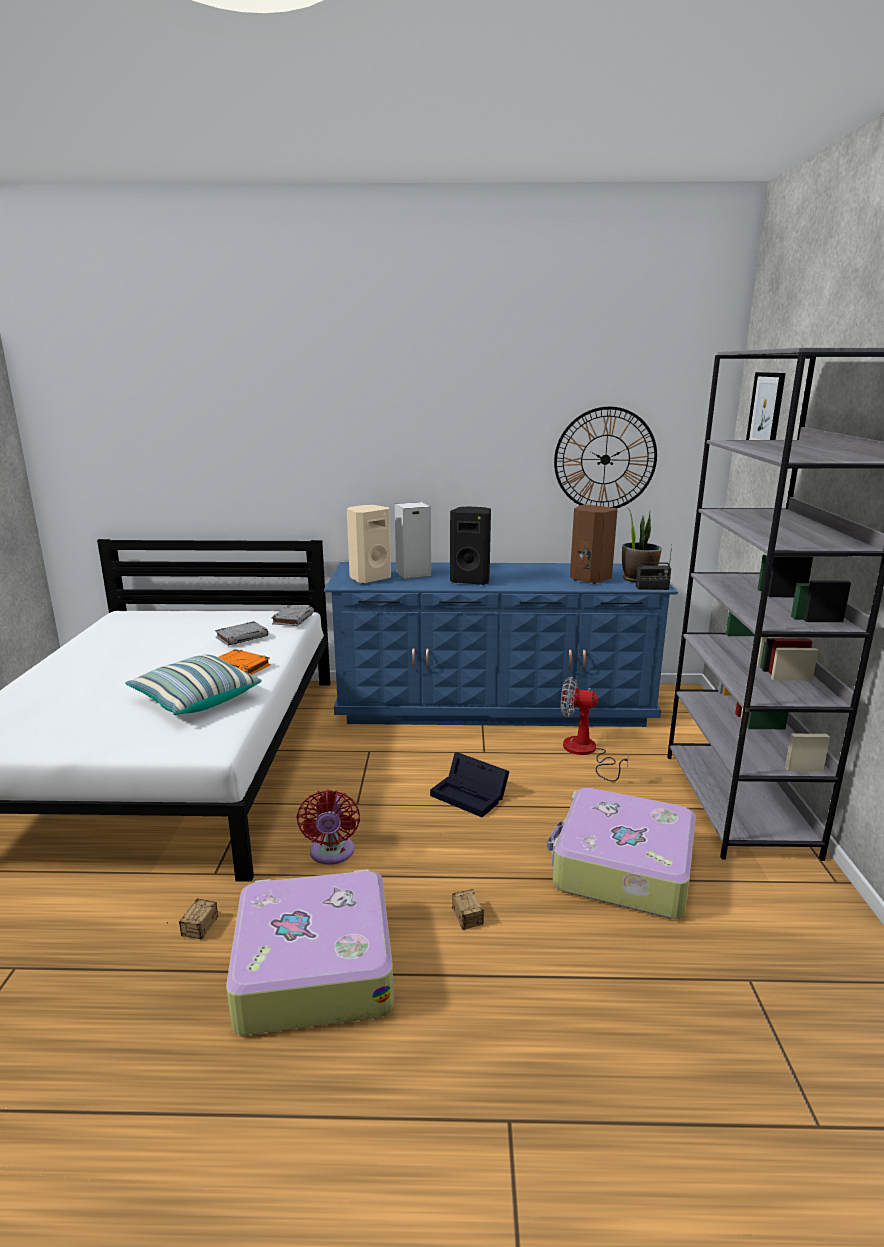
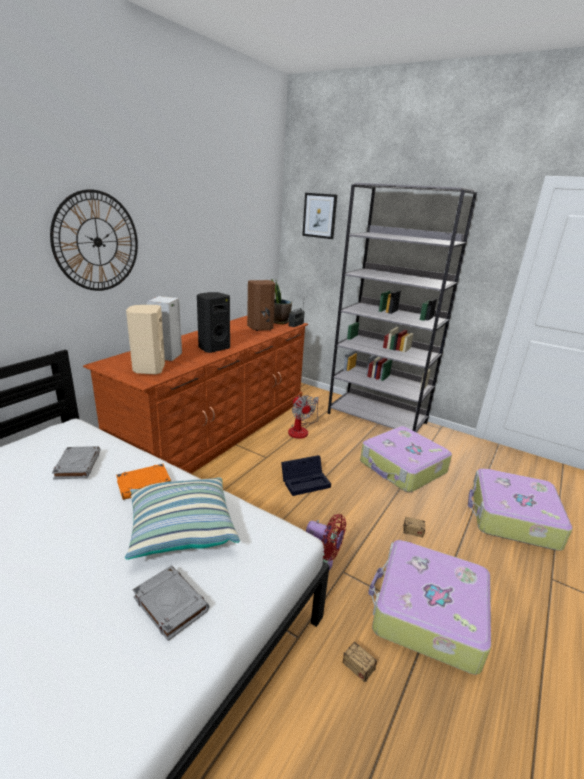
camera: 60 degrees left, 5 degrees up
(293, 618) = (79, 430): grey book -> grey book (170, 604)
(493, 705) = (217, 430): blue dresser -> brown dresser
(586, 752) = (301, 429): fan -> fan turned 75 degrees counterclockwise
(605, 459) = (235, 249): wall clock -> wall clock (97, 242)
(642, 1039) = (512, 518): none -> suitcase

